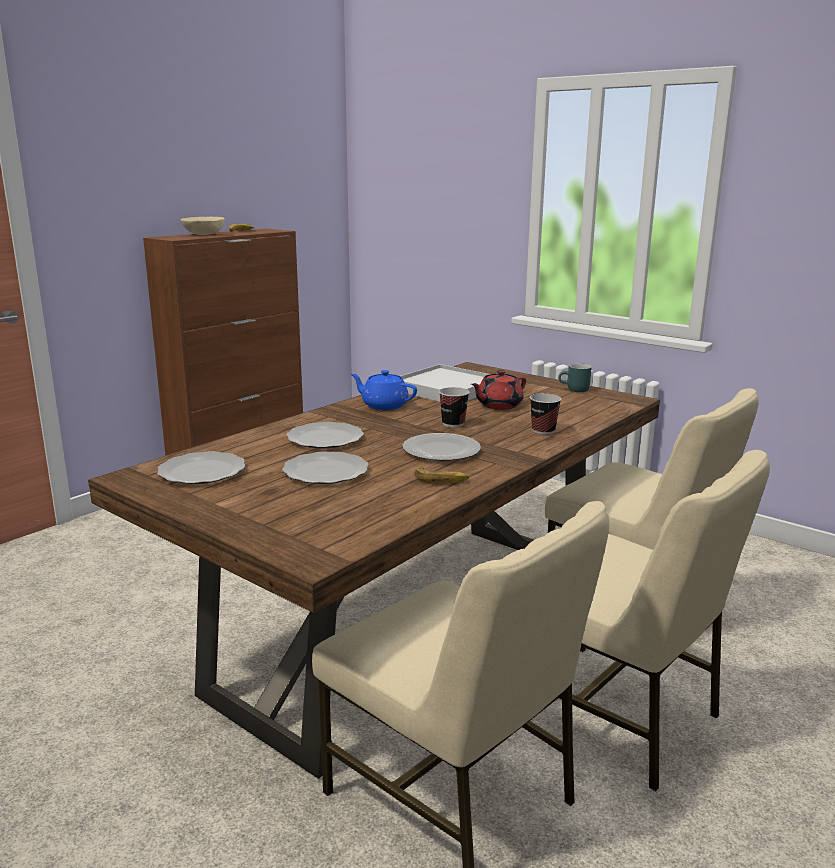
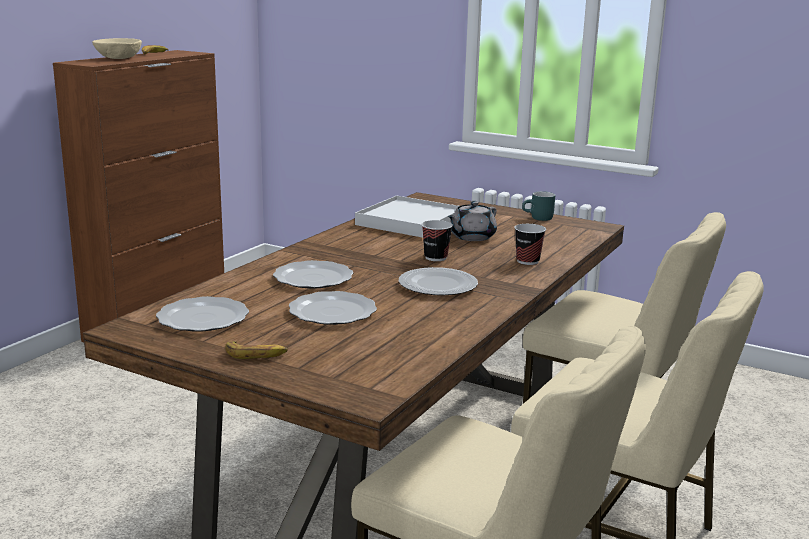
camera: 10 degrees left, 0 degrees up
(383, 405) = (355, 241): blue teapot -> none
(441, 480) = (452, 314): banana -> banana (256, 354)
(498, 405) = (471, 237): red teapot -> grey teapot

